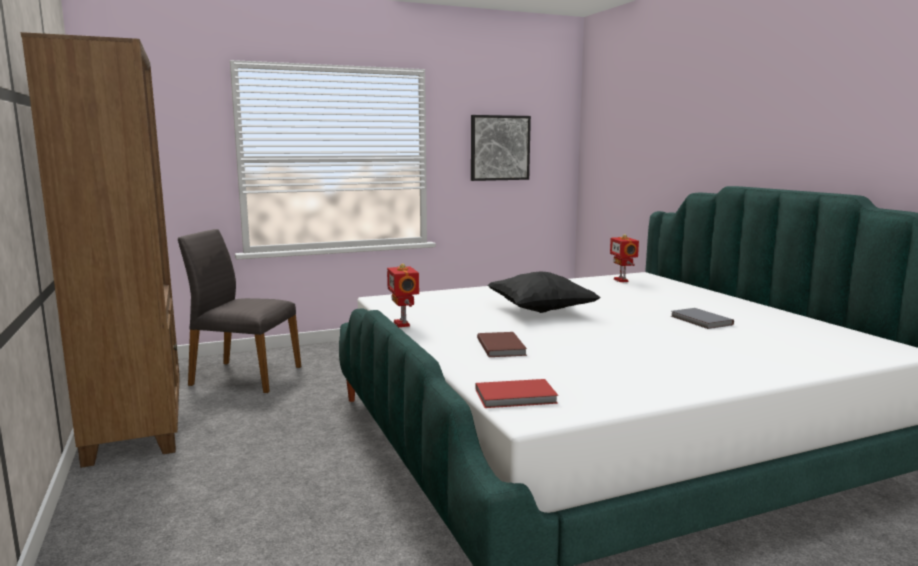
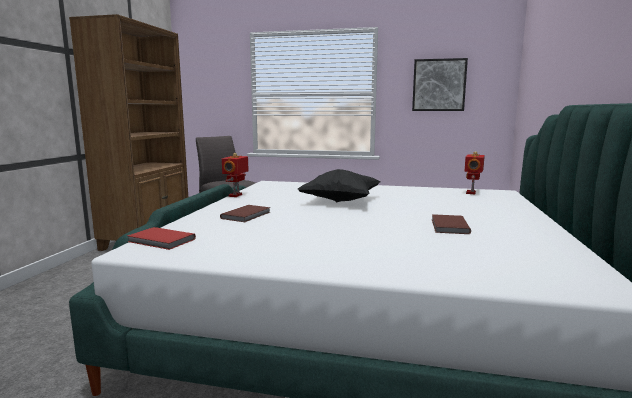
camera: 35 degrees right, 0 degrees up
(700, 321) = (448, 226): grey book -> brown book

